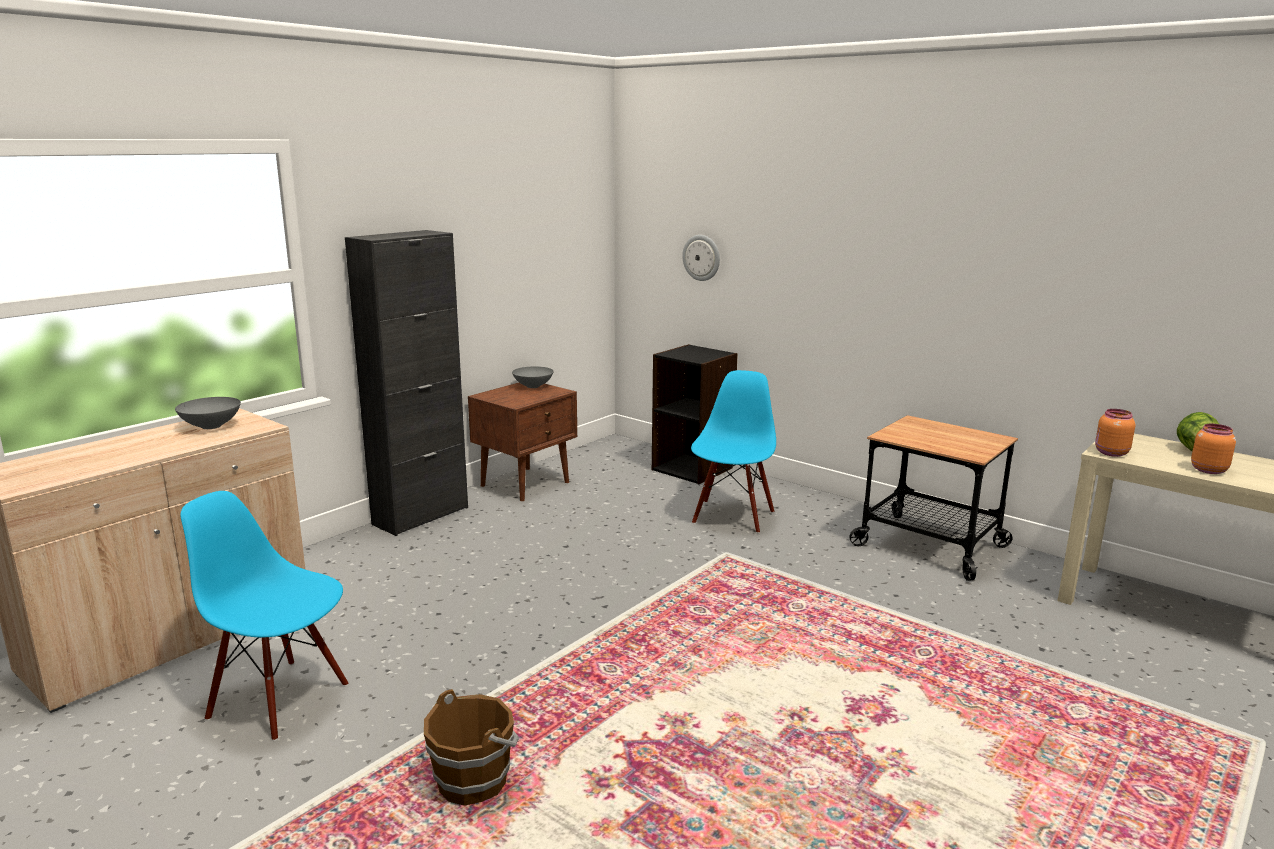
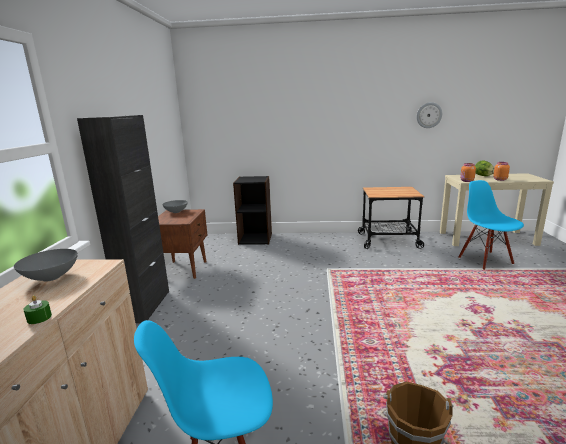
camera: 35 degrees left, 0 degrees up
(149, 457) = (39, 318): none -> green candle
(701, 257) = (241, 130): wall clock -> wall clock (429, 115)
(732, 516) = (304, 253): blue chair -> blue chair (485, 260)

